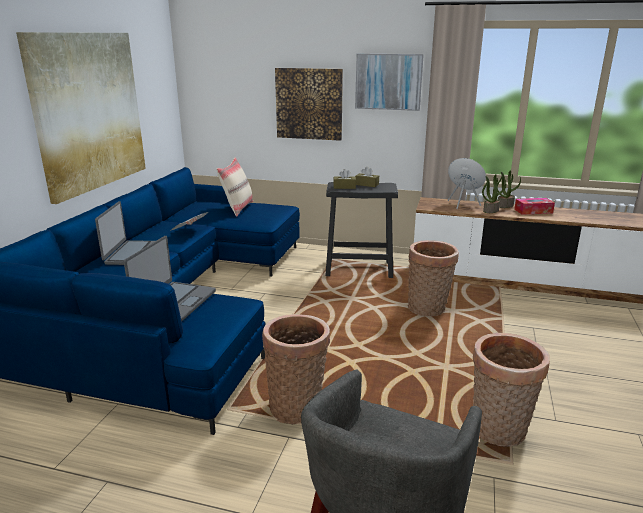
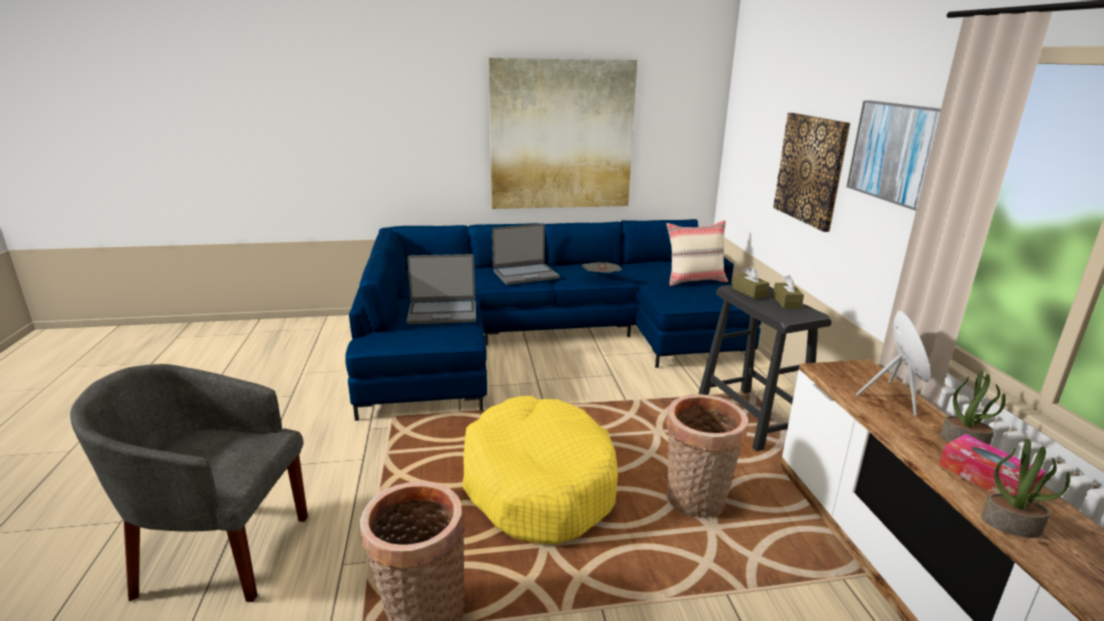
camera: 65 degrees right, 0 degrees up
(297, 406) = (412, 451): basket -> none
(381, 356) = (538, 484): none -> yellow dog bed
(490, 210) = (904, 428): potted plant -> potted plant (1011, 524)

